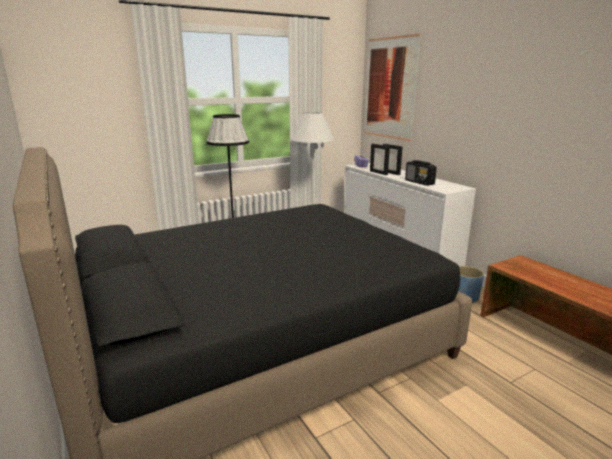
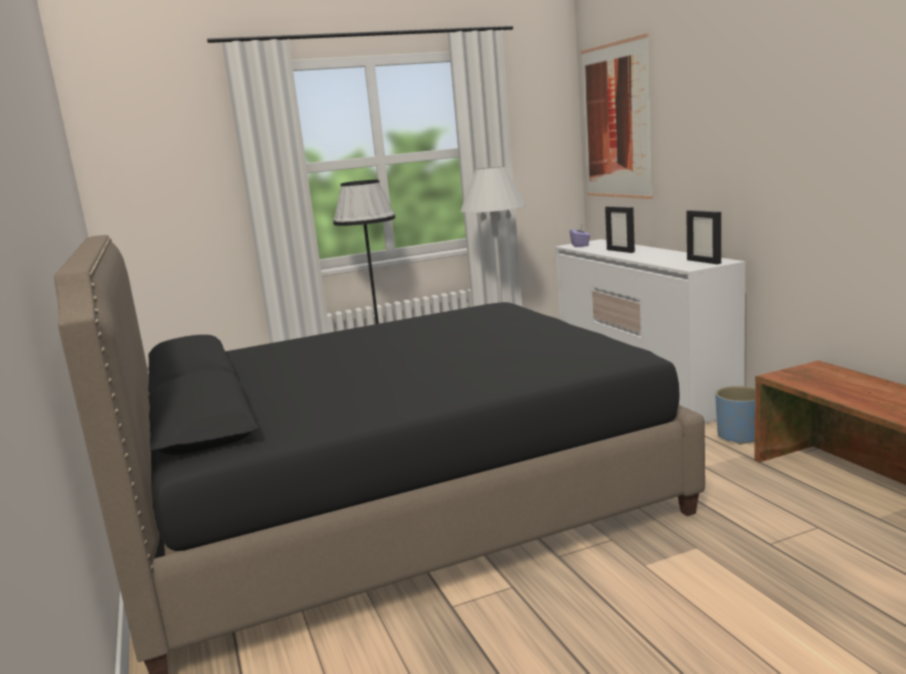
camera: 10 degrees right, 5 degrees down
(379, 173) = (602, 252): picture frame -> picture frame (704, 261)
(419, 182) = (658, 260): radio -> none

